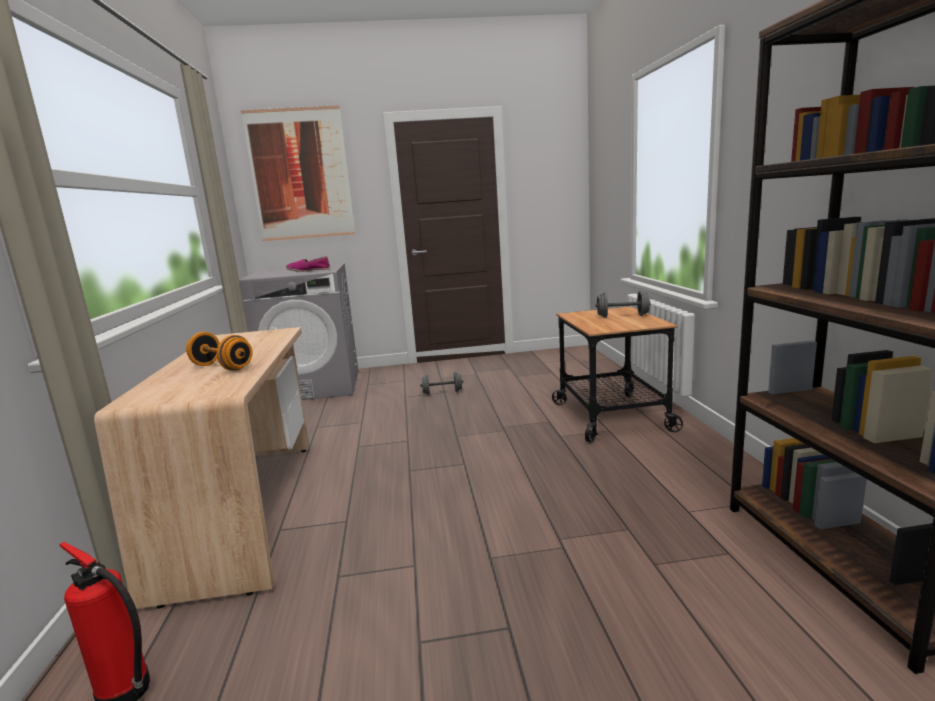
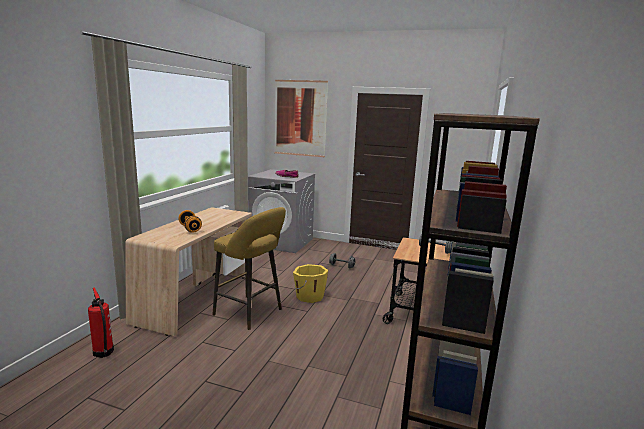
camera: 25 degrees right, 0 degrees up
(376, 497) = (251, 313): none -> yellow stool
(442, 443) = (309, 296): none -> yellow bucket

